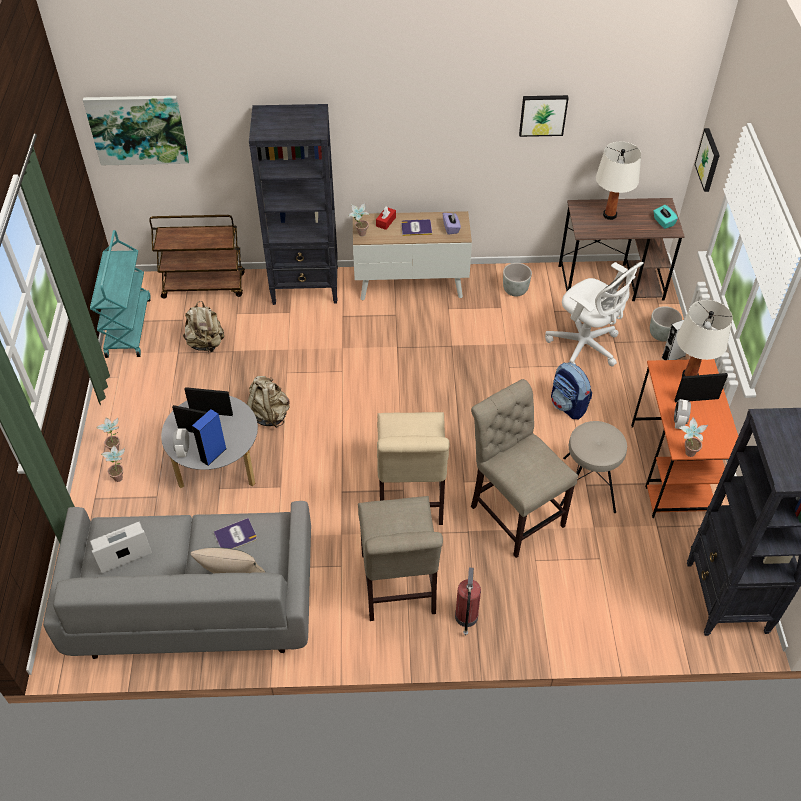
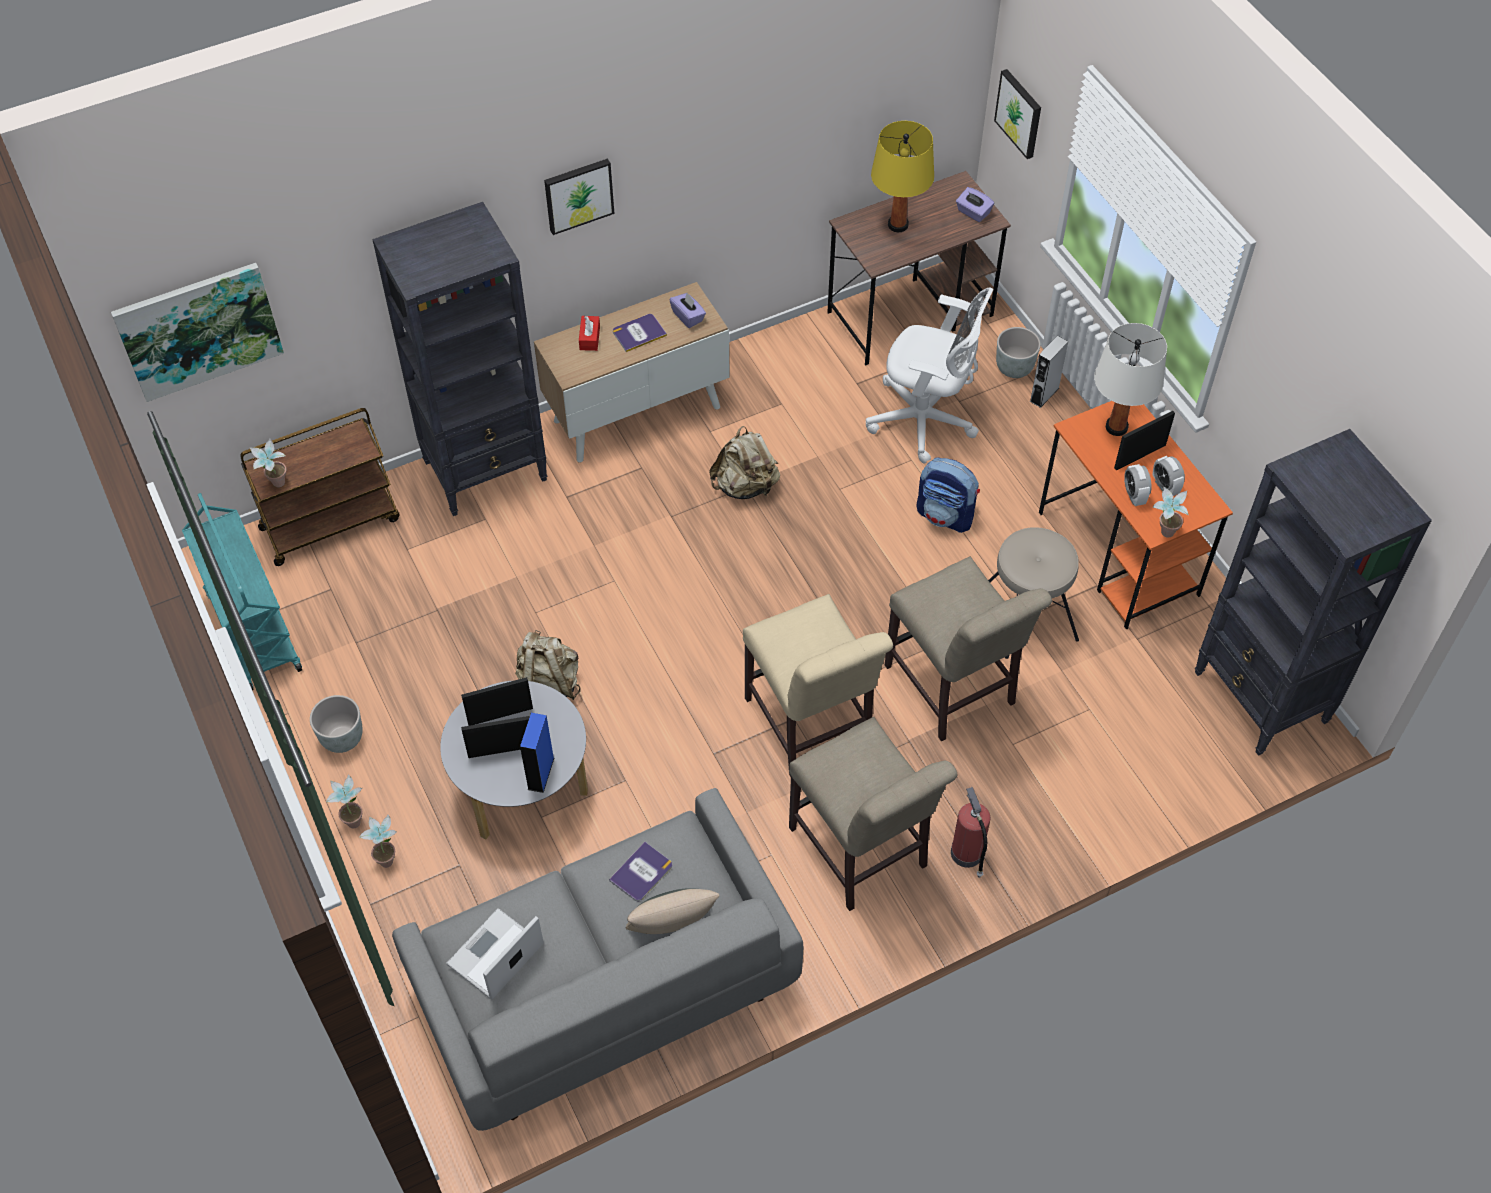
camera: 25 degrees left, 5 degrees up
(183, 450) = (495, 784): alarm clock -> alarm clock (1165, 487)
(206, 343) = (390, 612): beige backpack -> beige backpack (745, 486)
(360, 235) = (564, 372): potted plant -> potted plant (277, 486)
(514, 290) = (787, 371): grey planter -> grey planter (341, 739)
(514, 512) = (953, 690): beige chair -> beige chair turned 150 degrees counterclockwise
(543, 114) = (782, 118): picture -> picture (578, 194)
(609, 215) = (898, 225): white table lamp -> yellow table lamp
(663, 222) = (973, 212): turquoise tissue box -> purple tissue box

